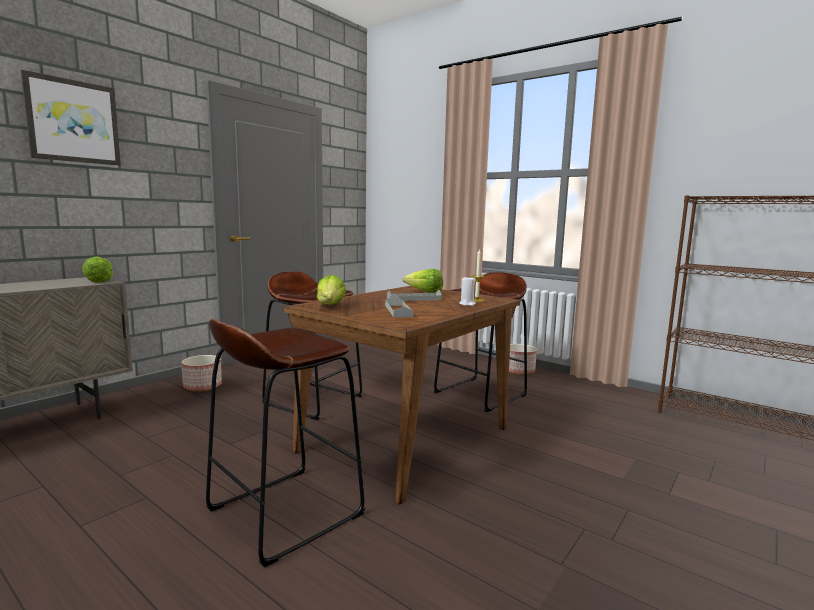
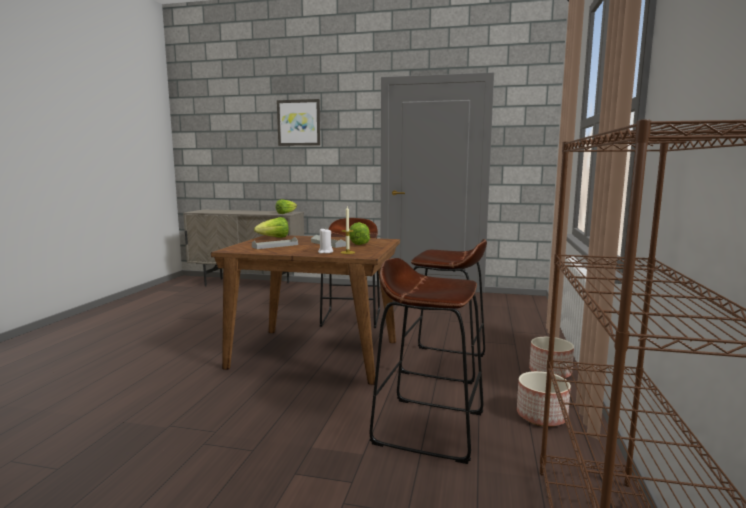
camera: 65 degrees right, 0 degrees up
(203, 386) = (339, 293): planter -> planter (542, 416)
(285, 512) = (202, 346): brown stool -> brown stool (428, 427)

